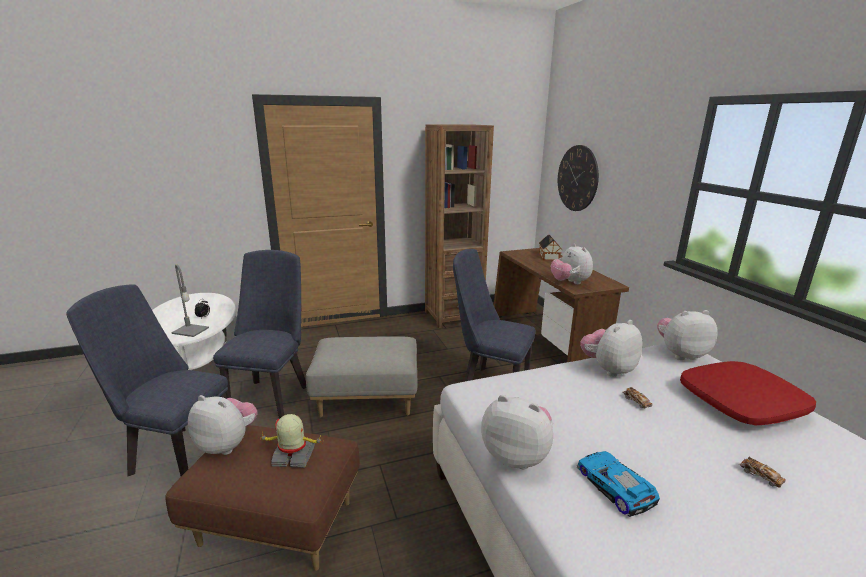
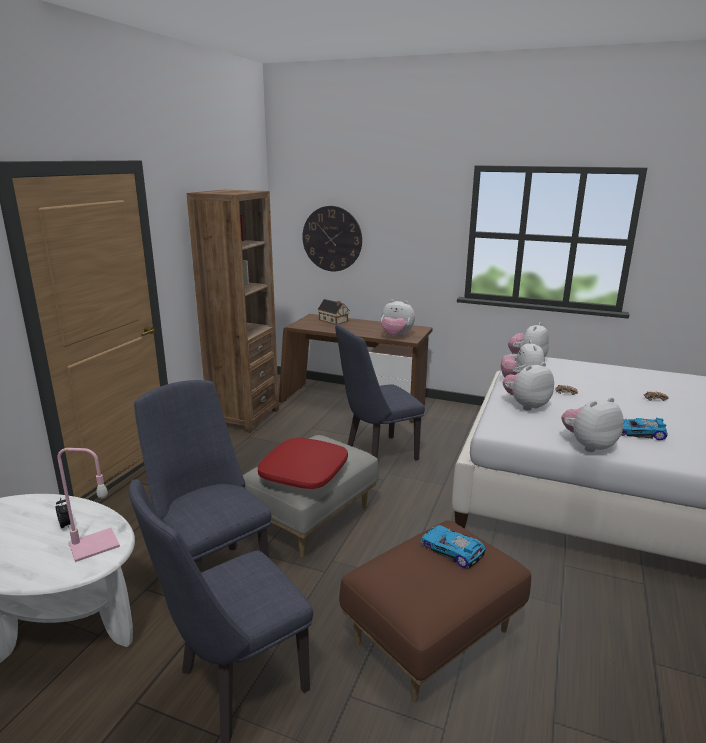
camera: 50 degrees left, 0 degrees up
(189, 330) = (92, 545): grey table lamp -> pink table lamp
(228, 444) = (391, 583): plush toy -> plush toy (525, 405)
(293, 456) = (451, 550): toy robot -> toy car
(741, 403) = (592, 373): red pillow -> red pillow (304, 473)

